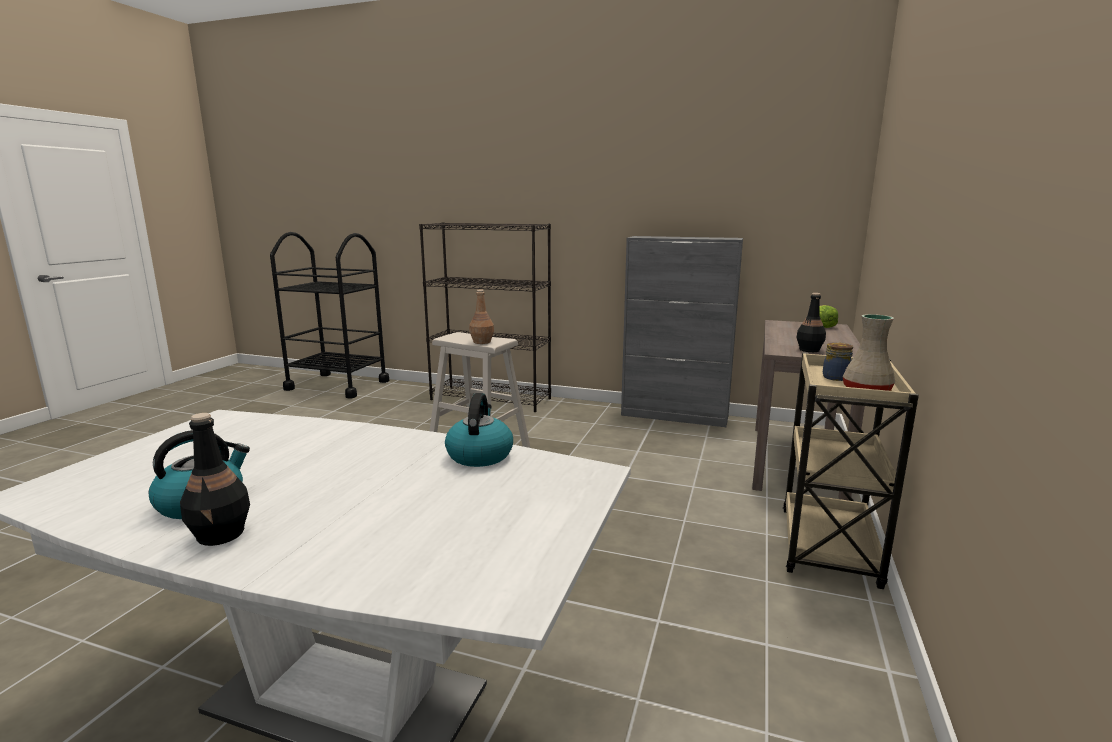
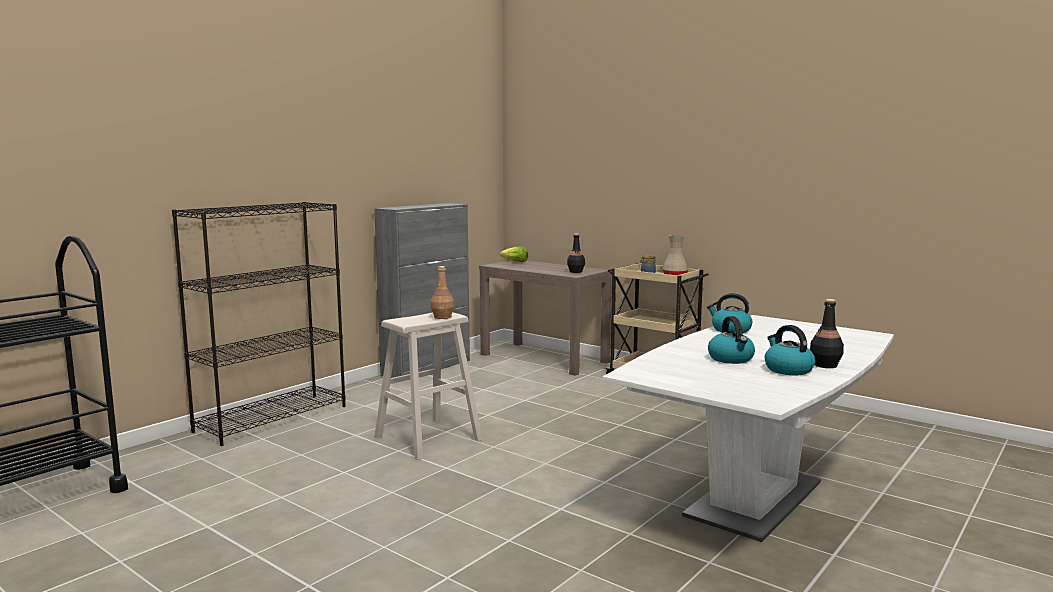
camera: 70 degrees left, 5 degrees down
(280, 463) = (731, 359): none -> kettle

